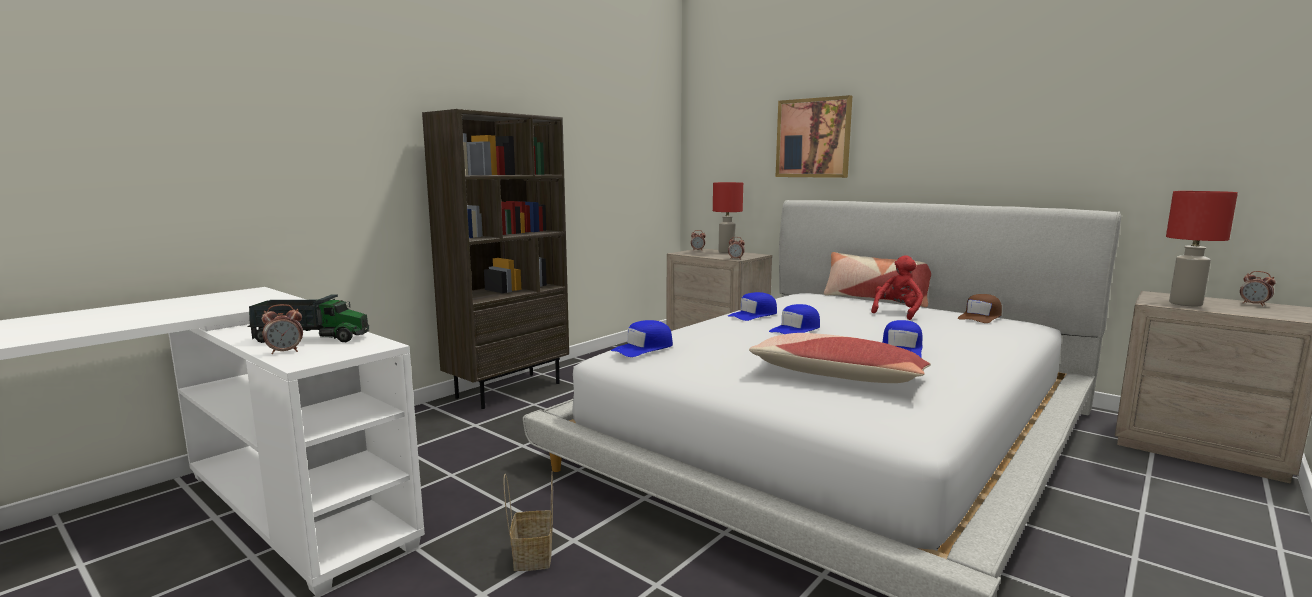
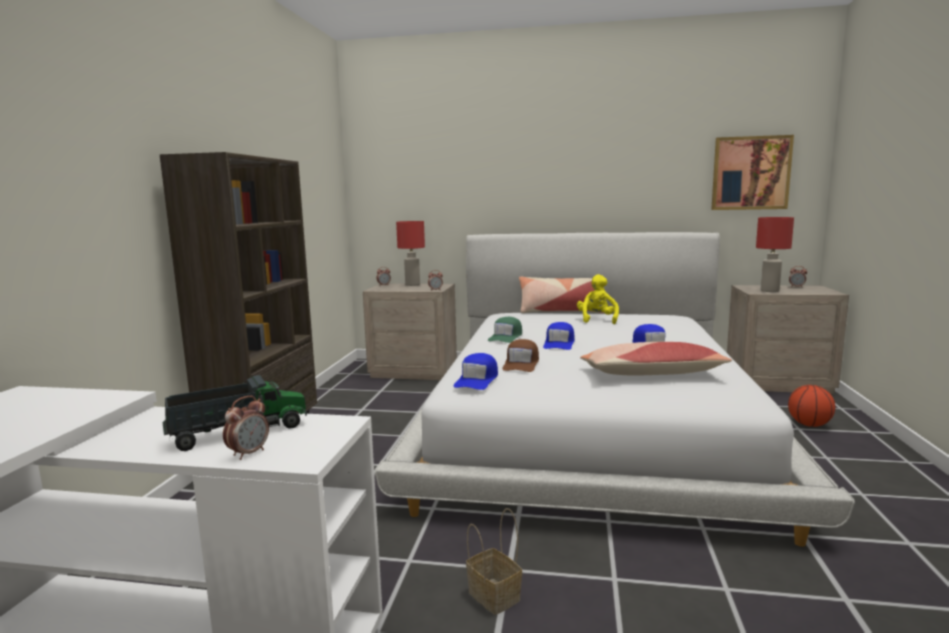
camera: 30 degrees left, 0 degrees up
(753, 315) = (506, 337): blue cap -> green cap
(813, 138) = (482, 181): picture -> picture (750, 173)
(897, 312) = (597, 320): red plush toy -> yellow plush toy
(980, 317) = (650, 315): brown cap -> brown cap (521, 364)
(1170, 511) = (809, 425): none -> basketball

